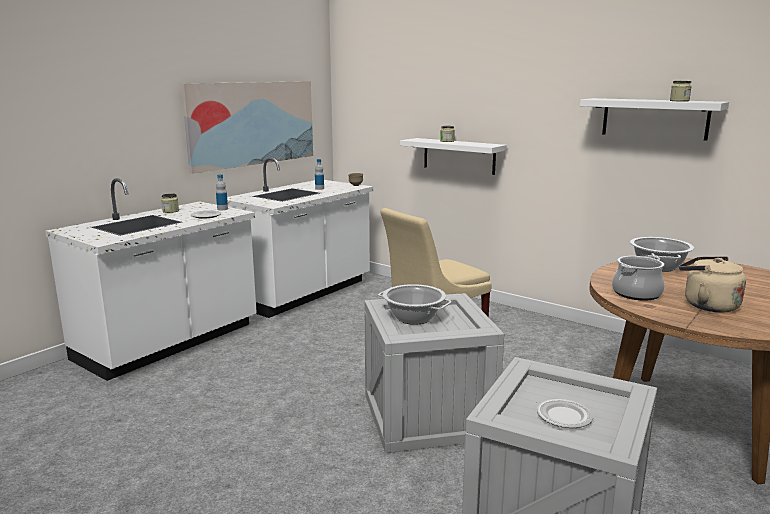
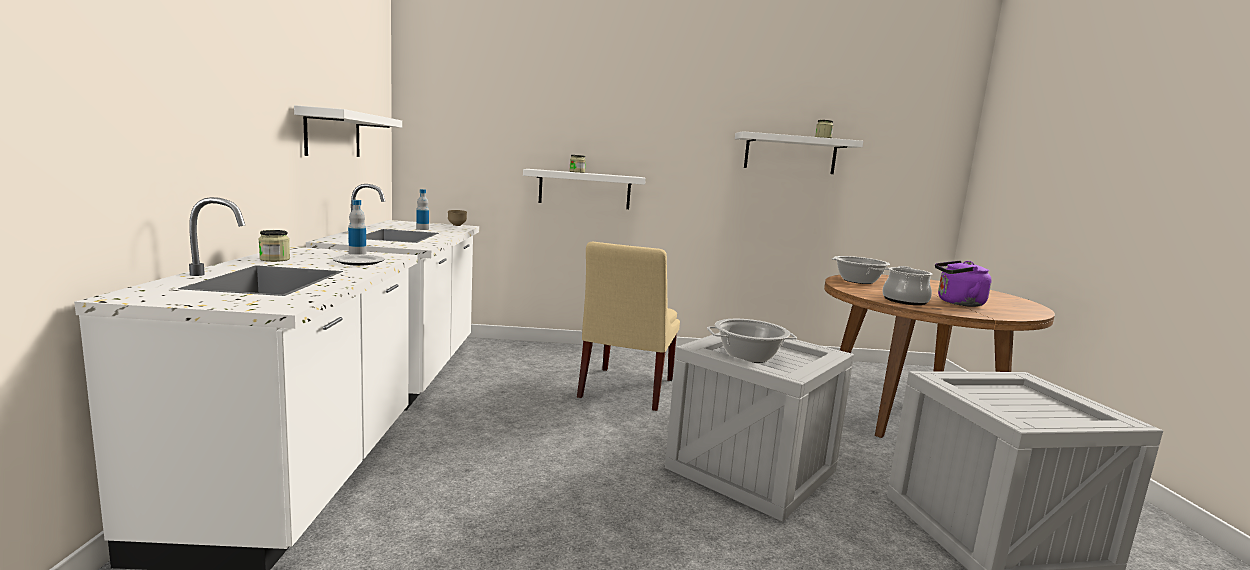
camera: 40 degrees left, 5 degrees down
(253, 123) = (333, 134): picture -> white shelf
(564, 417) = (1038, 411): plate -> none
(707, 305) = (957, 303): beige kettle -> purple kettle

